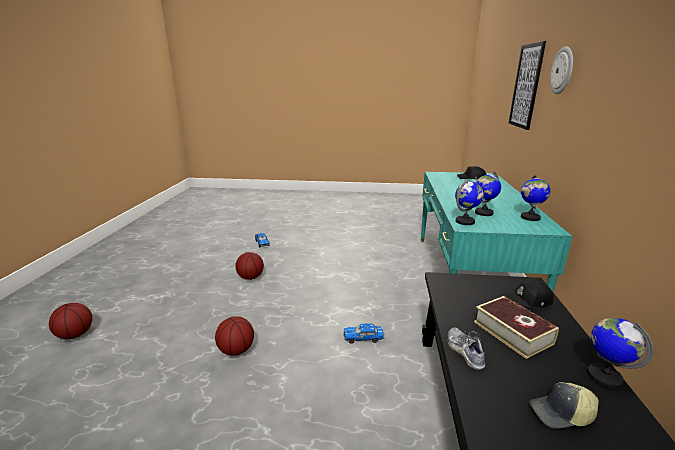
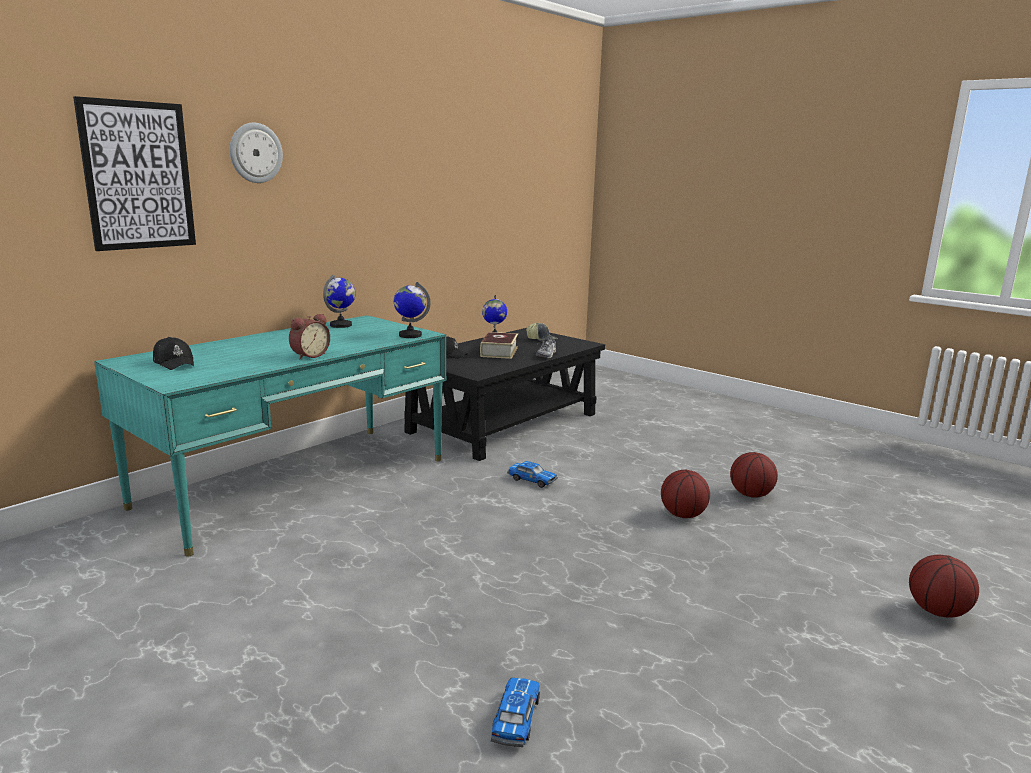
camera: 145 degrees left, 5 degrees down
(250, 277) = (614, 609): basketball -> basketball (750, 495)
(449, 193) = (309, 355): none -> alarm clock
(483, 213) = (363, 335): globe -> none

